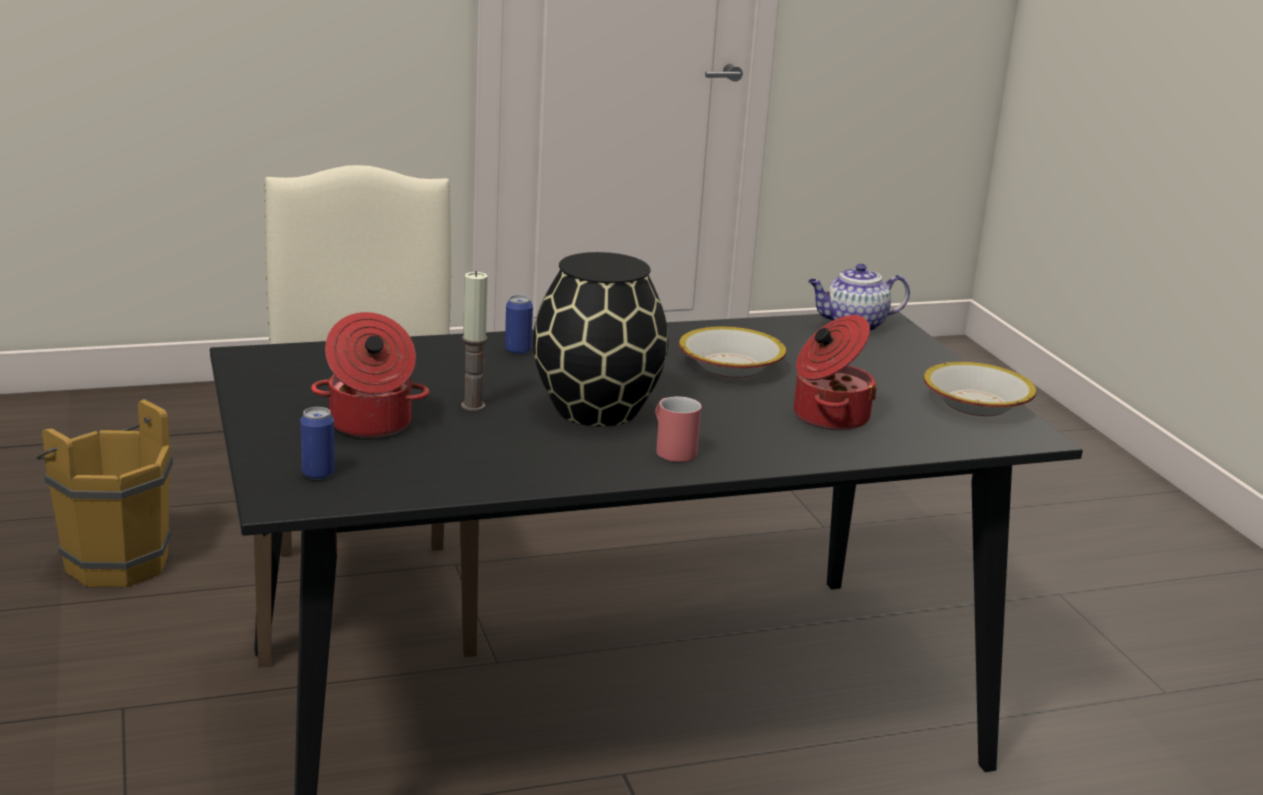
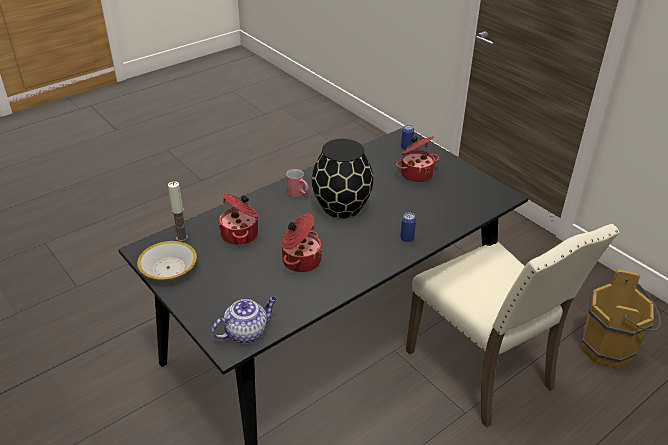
camera: 160 degrees right, 15 degrees up
(473, 406) = (390, 194): candle -> candle (182, 238)
(731, 366) = (300, 260): bowl -> cooking pot

